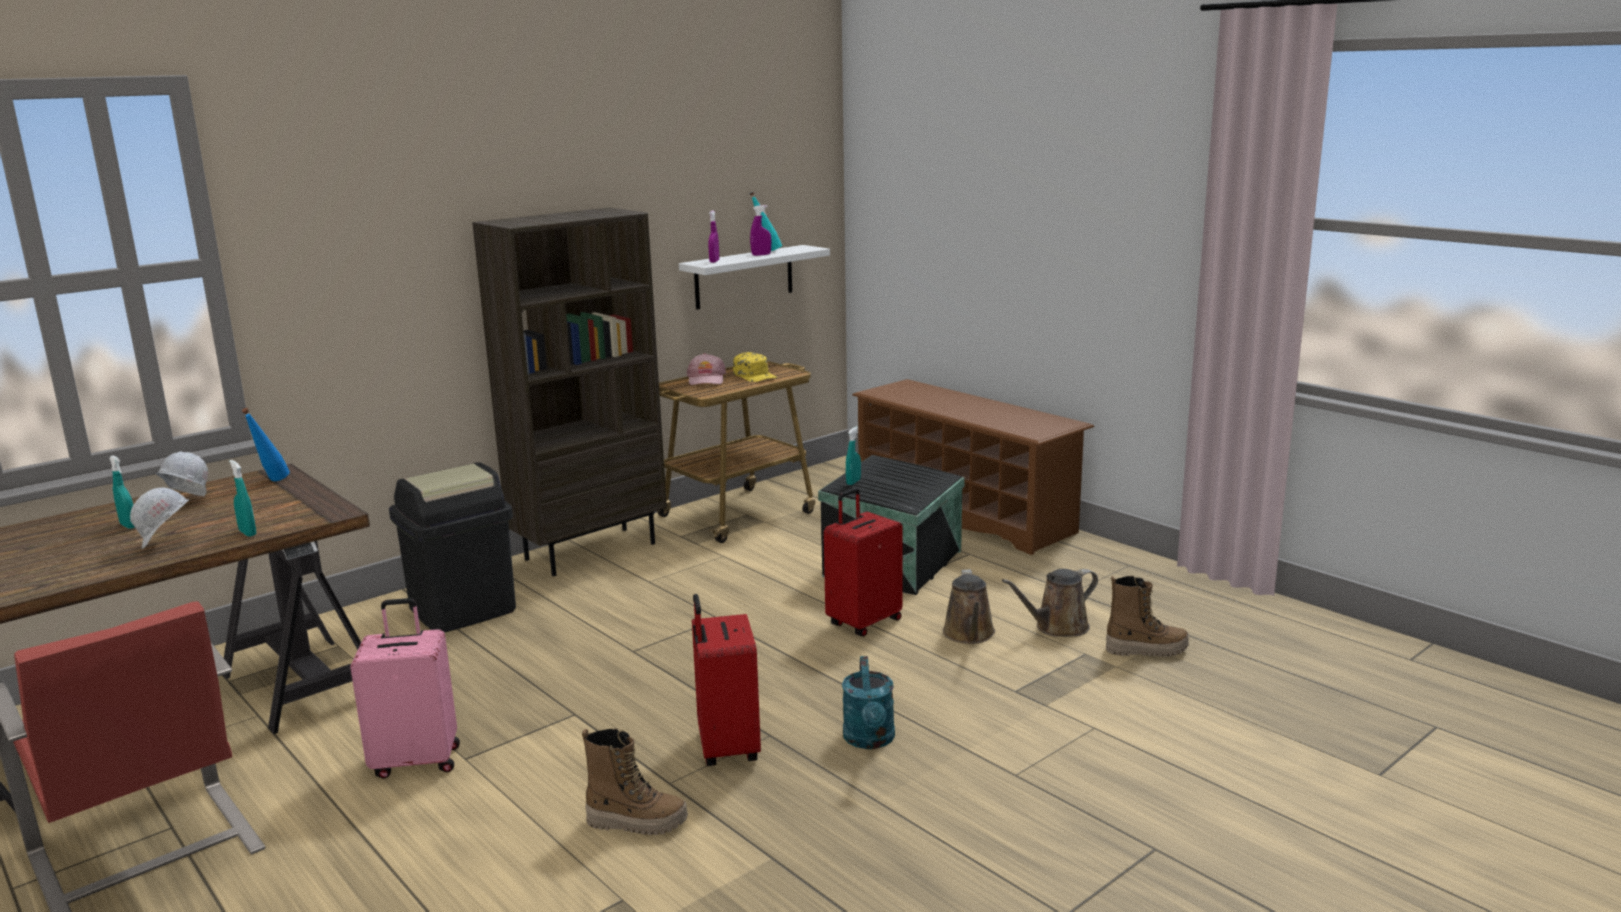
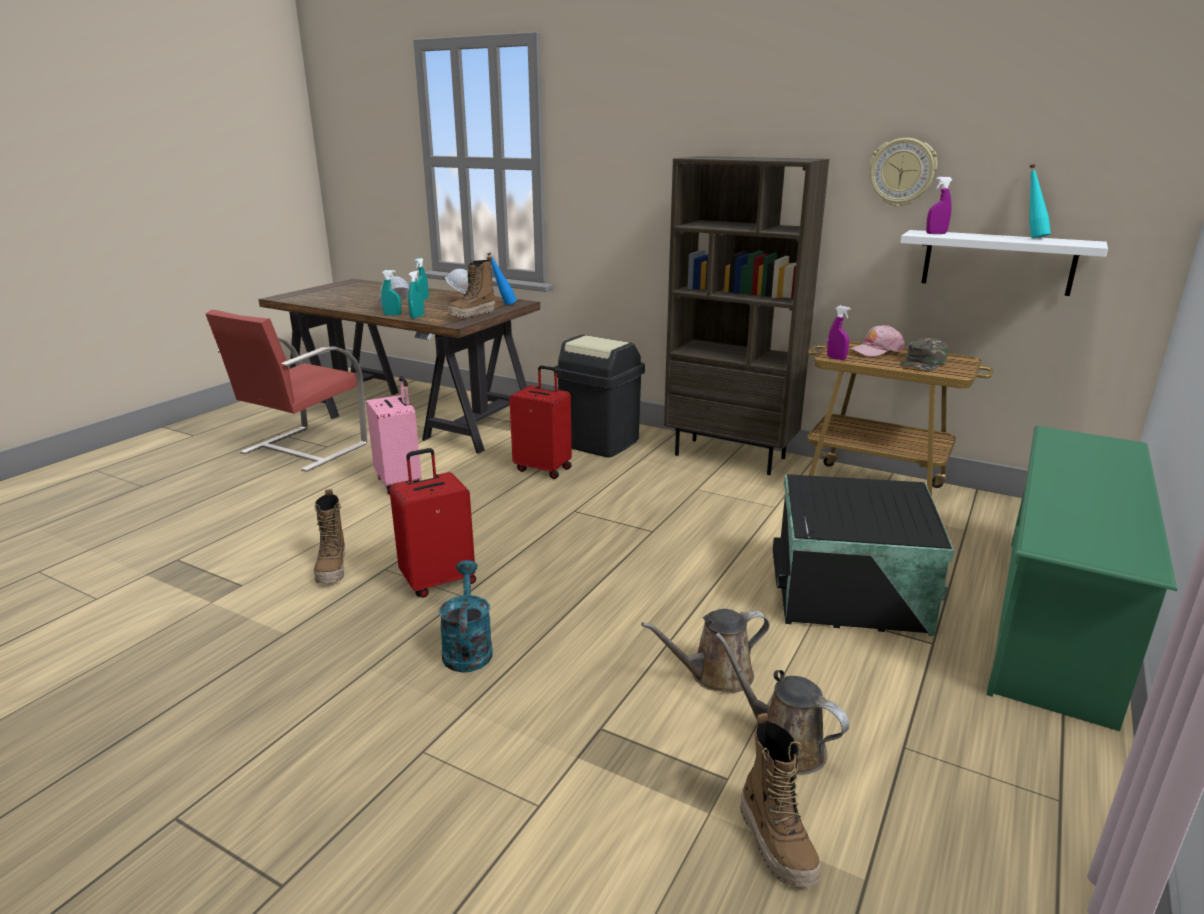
camera: 70 degrees right, 5 degrees up
(299, 501) = (472, 314): none -> boot
(663, 211) = (902, 172): none -> wall clock
(755, 375) = (923, 363): yellow cap -> green cap
(761, 255) = (1005, 238): purple spray bottle -> purple spray bottle (836, 358)
(853, 482) = (826, 485): turquoise spray bottle -> turquoise spray bottle (392, 315)
(863, 622) = (696, 603): red suitcase -> red suitcase (544, 469)
(870, 740) = (467, 648): turquoise watering can -> turquoise watering can turned 105 degrees clockwise
(965, 512) = (1055, 621): brown shoe rack -> green shoe rack

